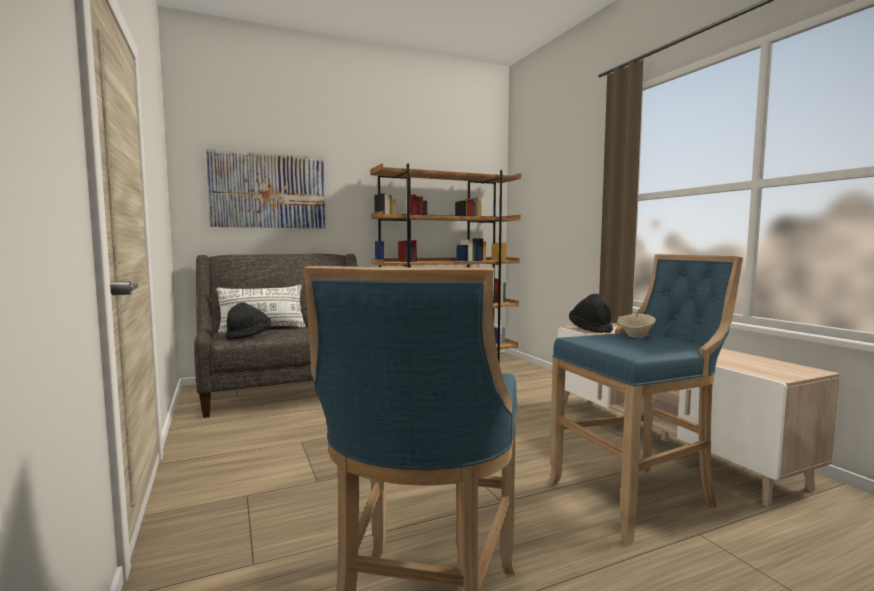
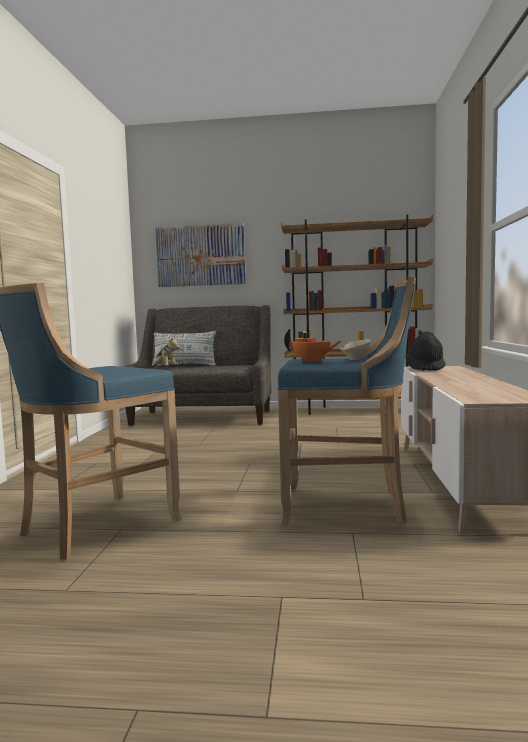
camera: 30 degrees right, 0 degrees up
(249, 336) = (165, 369): black hat -> plush toy
(612, 343) = (312, 361): none -> orange teapot

